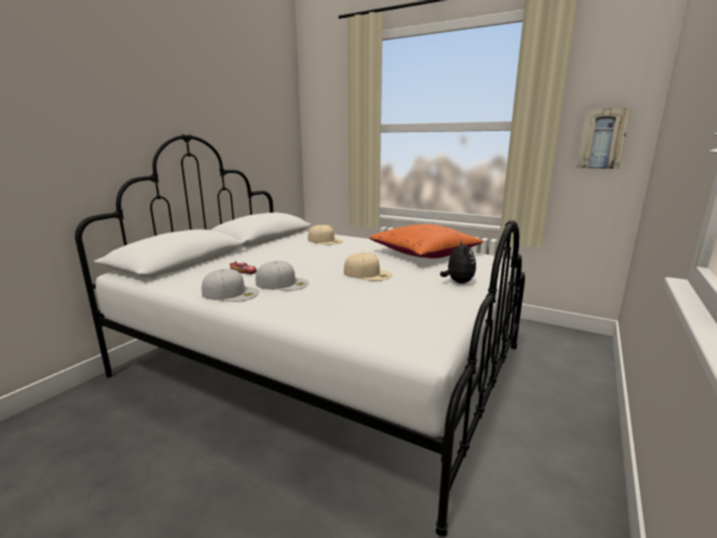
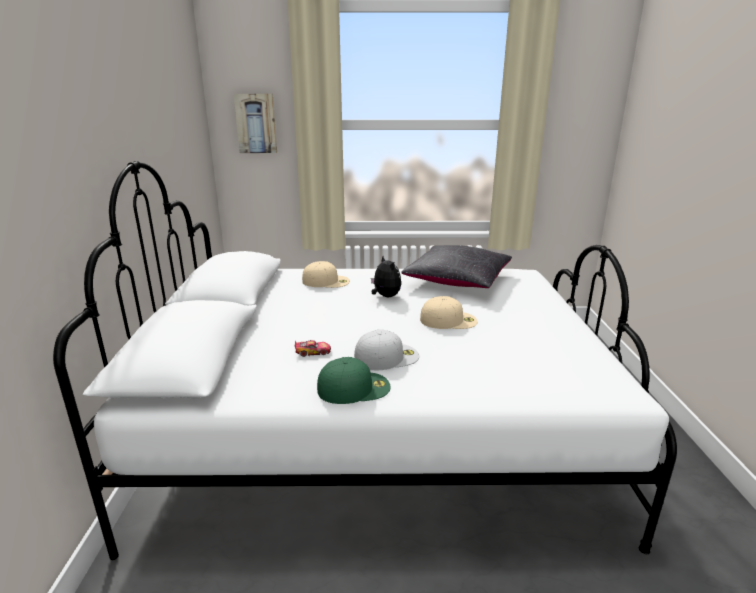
camera: 30 degrees left, 5 degrees up
(231, 293) = (354, 387): white cap -> green cap
(424, 254) = (457, 280): orange pillow -> black pillow
(458, 282) = (539, 310): plush toy -> plush toy (385, 296)
(602, 139) = (576, 139): picture -> picture (256, 123)

